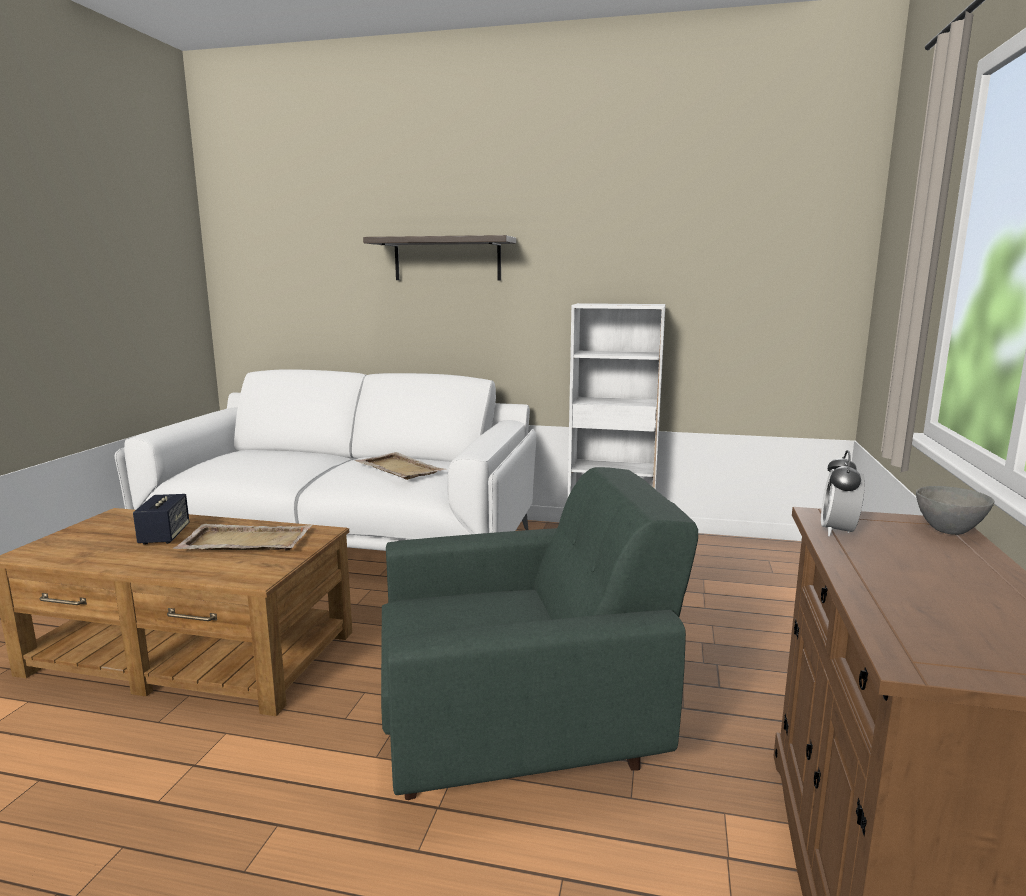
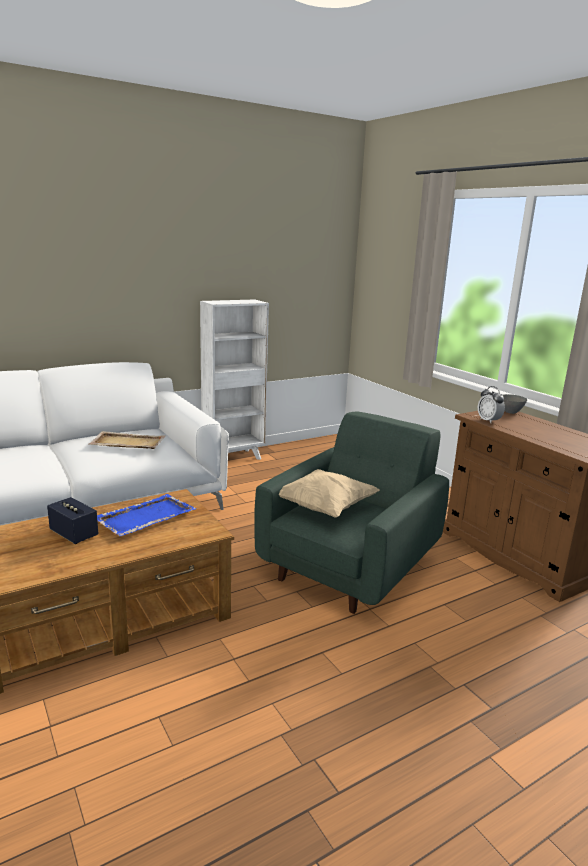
camera: 45 degrees left, 5 degrees up
(245, 541) = (144, 517): beige tray -> blue tray
(447, 259) = (96, 268): shelf -> none
(468, 608) = (324, 508): none -> beige pillow

